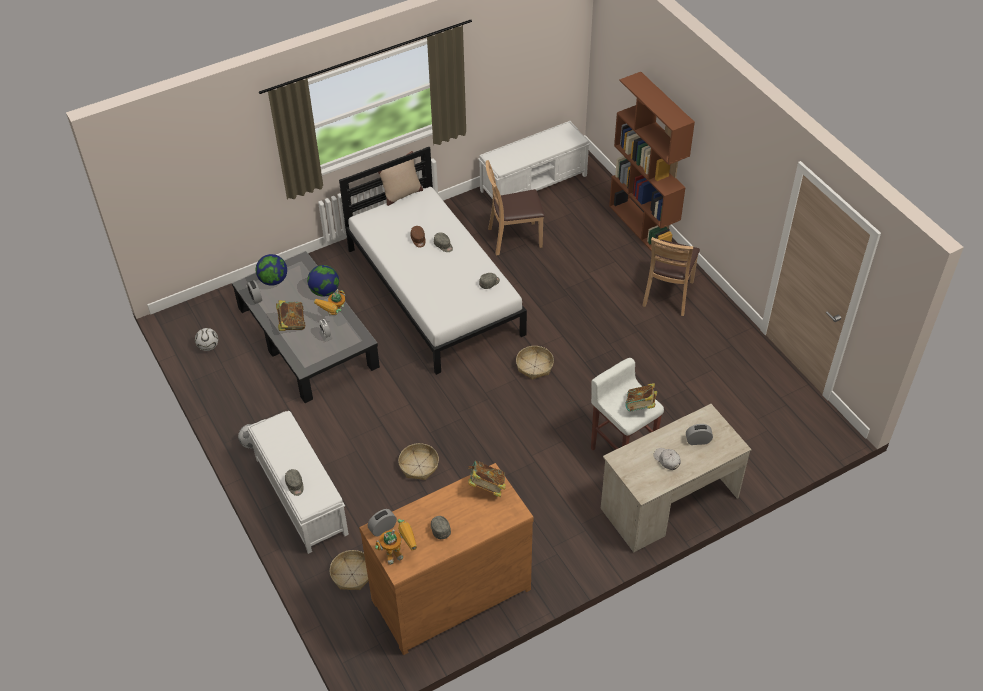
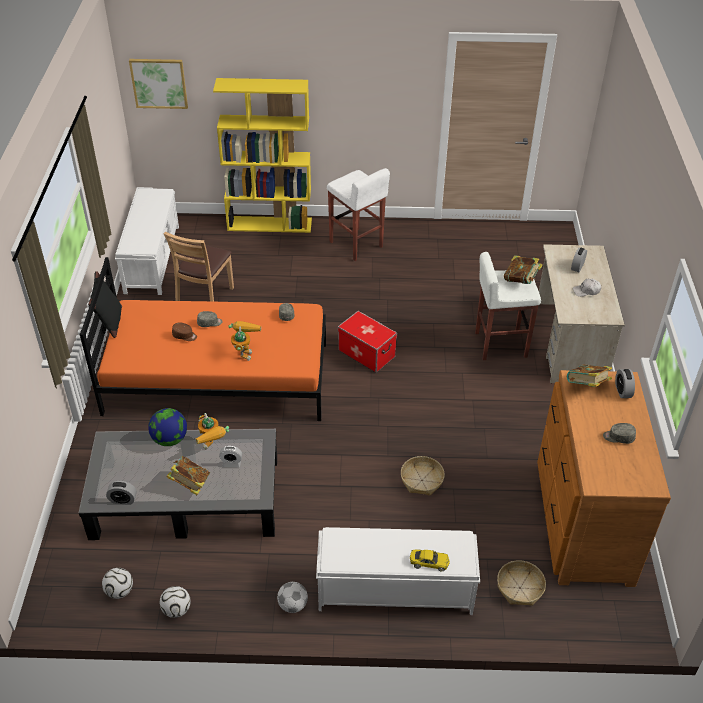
camera: 60 degrees left, 5 degrees down
(211, 383) = (176, 610): none -> football
(273, 280) = (113, 475): globe -> none
(295, 485) = (429, 562): grey cap -> yellow toy car
(382, 528) = (596, 478): alarm clock -> alarm clock (622, 391)
(399, 552) = (632, 477): toy robot -> toy robot (244, 351)
(401, 194) = (110, 323): beige pillow -> black pillow
(434, 291) = (217, 377): white bed -> orange bed
(534, 366) = (366, 353): basket -> storage box
(612, 47) = (159, 83): none -> picture
(643, 227) = (270, 224): brown bookcase -> yellow bookcase
(668, 294) = (356, 245): brown chair -> white stool

